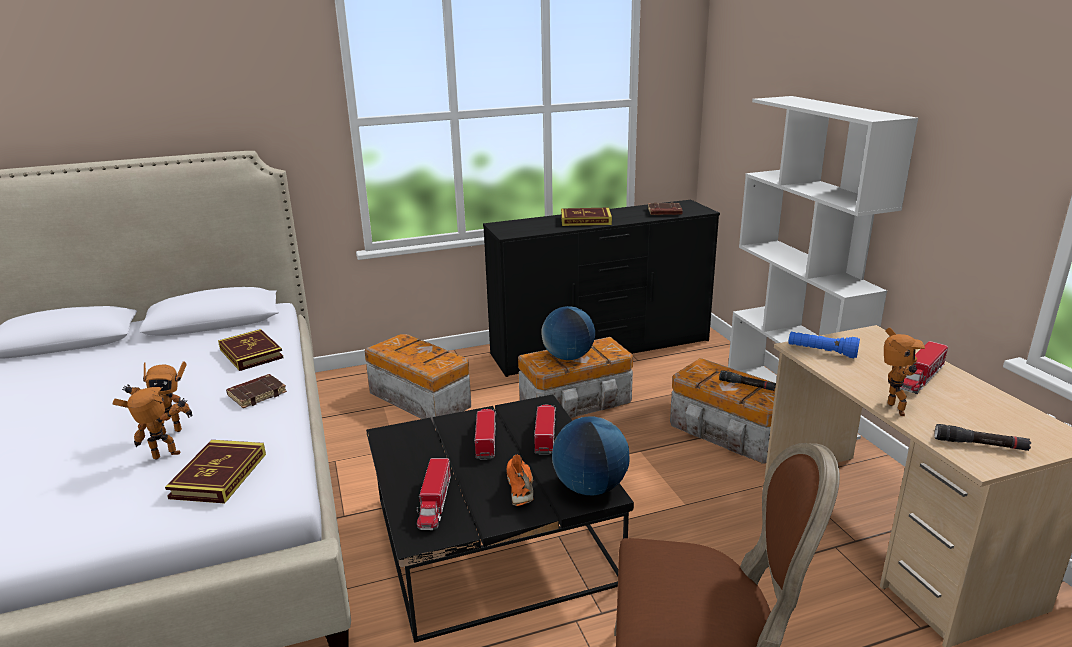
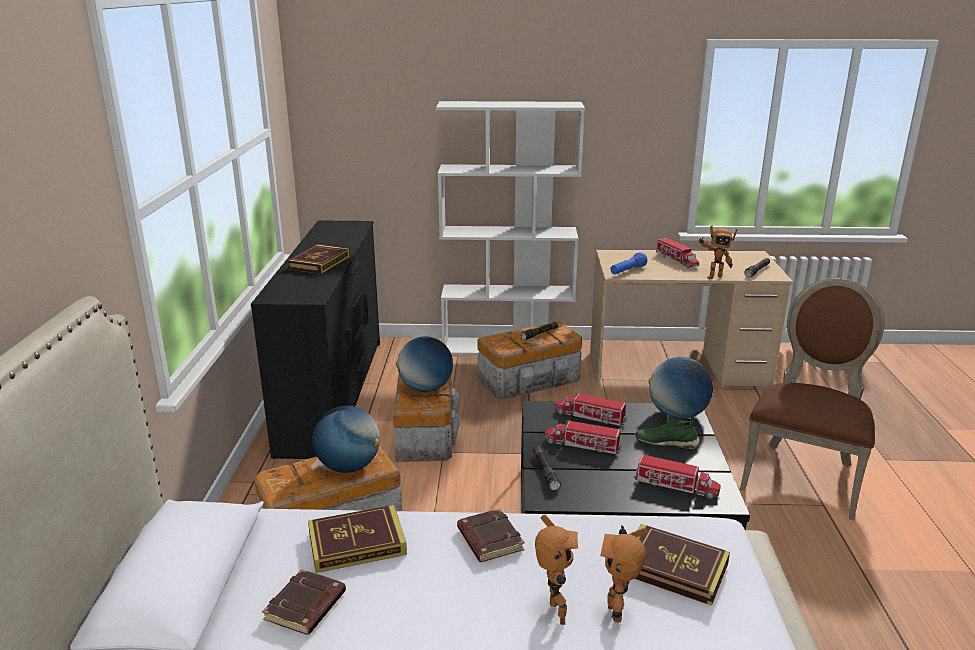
camera: 70 degrees left, 0 degrees up
(425, 359) = (349, 467): none -> globe
(429, 428) = (545, 472): none -> black flashlight
(520, 487) = (666, 442): orange shoe -> green shoe
(664, 212) = (343, 235): brown book -> brown book (306, 607)
(892, 410) = (713, 276): toy robot -> toy robot turned 150 degrees clockwise

